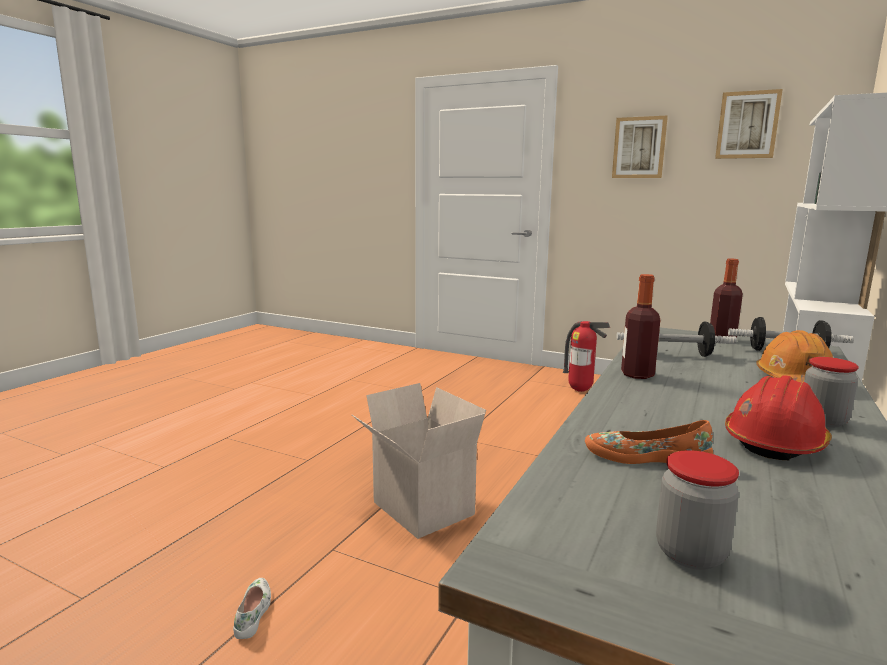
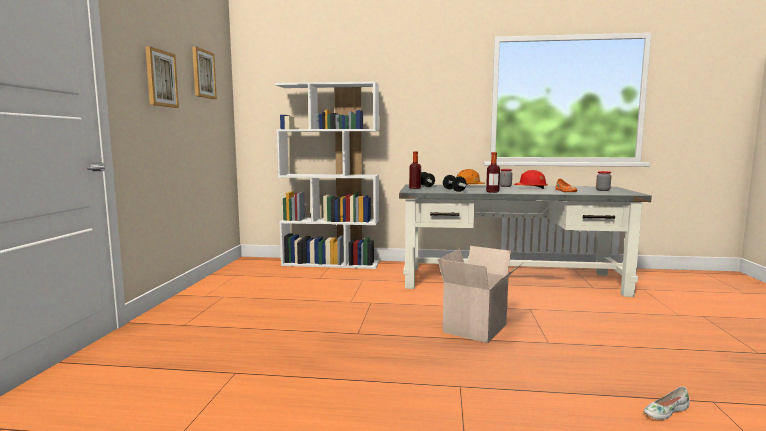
camera: 110 degrees left, 5 degrees down
(254, 612) = (618, 347): white shoe -> white shoe (665, 411)
(580, 390) = (218, 304): fire extinguisher -> none

